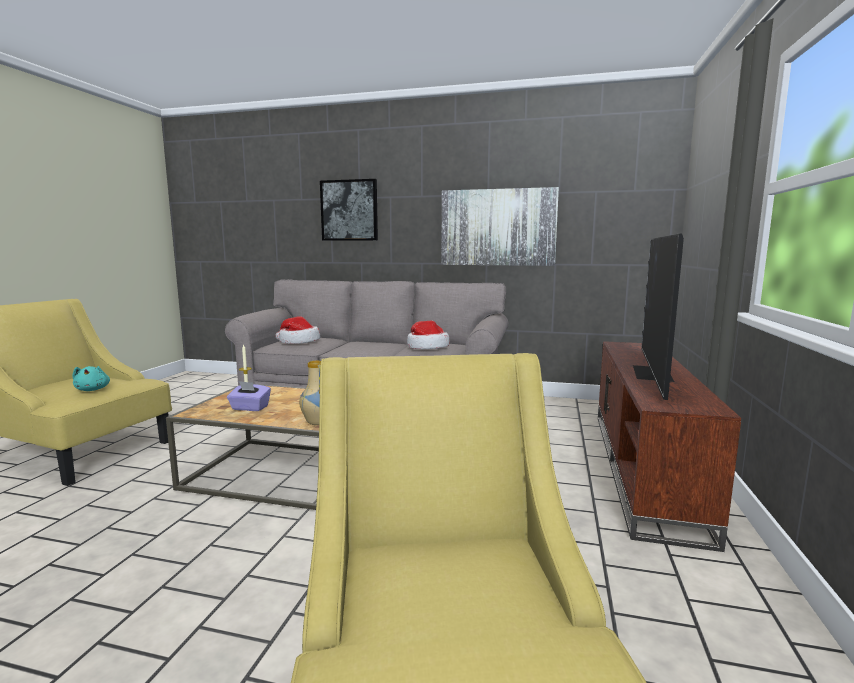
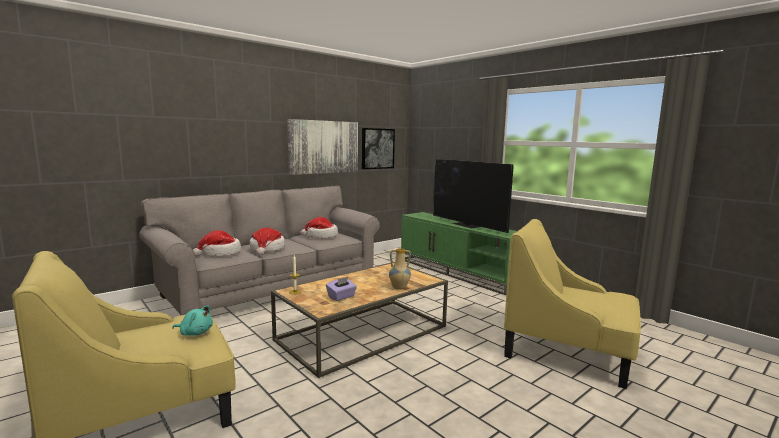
camera: 55 degrees left, 0 degrees up
(344, 347) = (267, 249): none -> hat
(349, 210) = (208, 130): picture -> picture (377, 148)
(645, 467) = (458, 272): brown tv stand -> green tv stand

